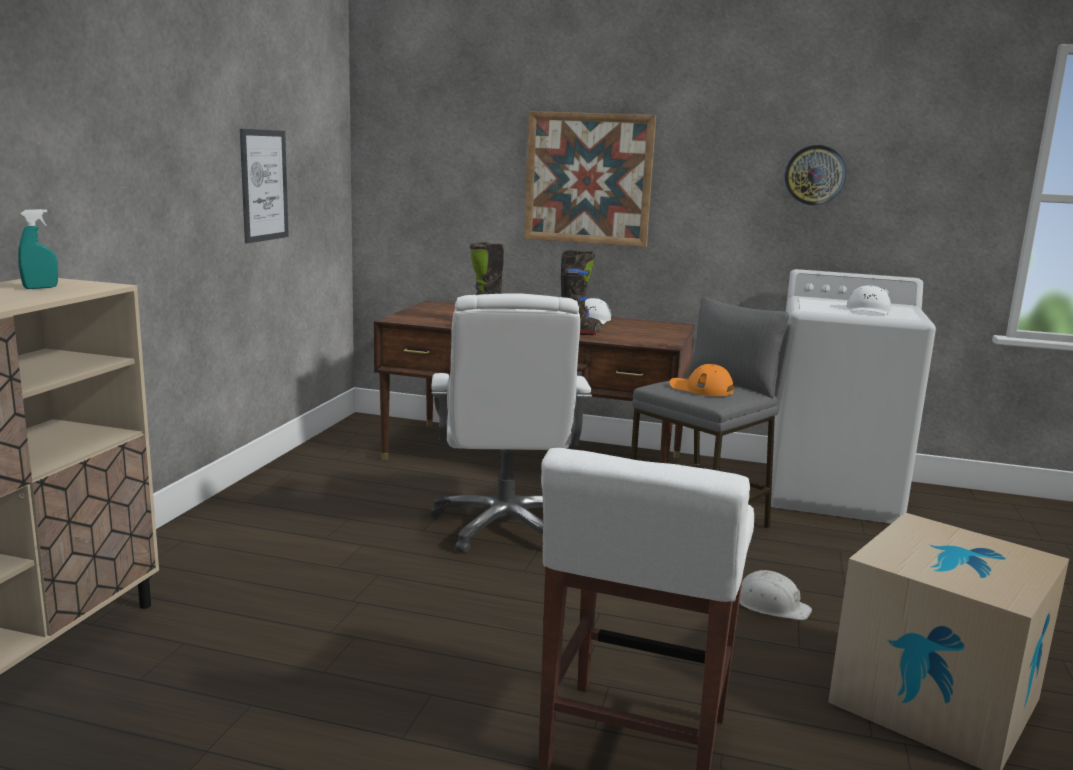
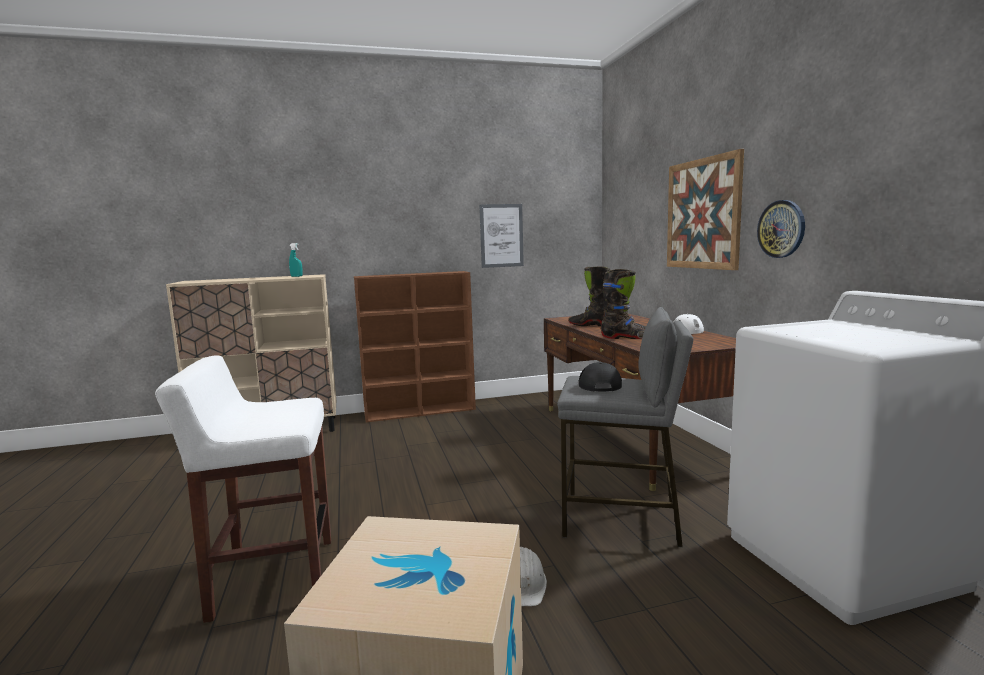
camera: 60 degrees right, 5 degrees down
(210, 521) = (421, 411): none -> brown bookcase
(505, 526) = (513, 461): white office chair -> none
(701, 388) = (598, 384): orange cap -> black cap
(814, 175) = (880, 179): wall clock -> wall clock (781, 229)
(868, 310) = (847, 335): white cap -> none

